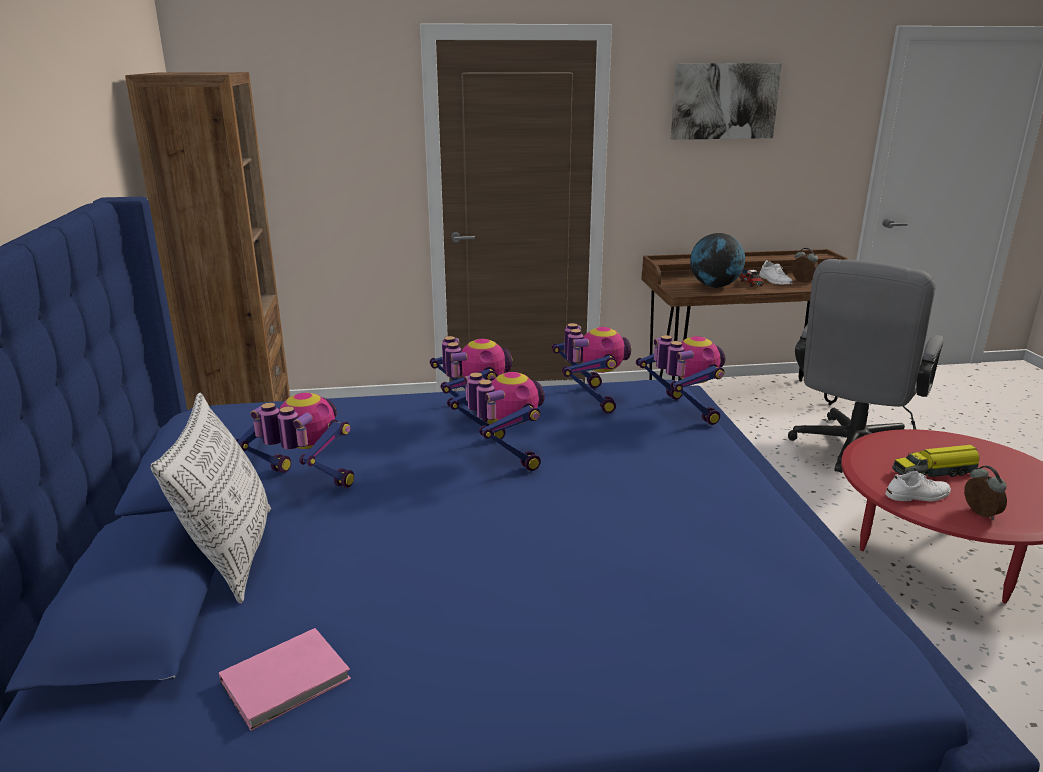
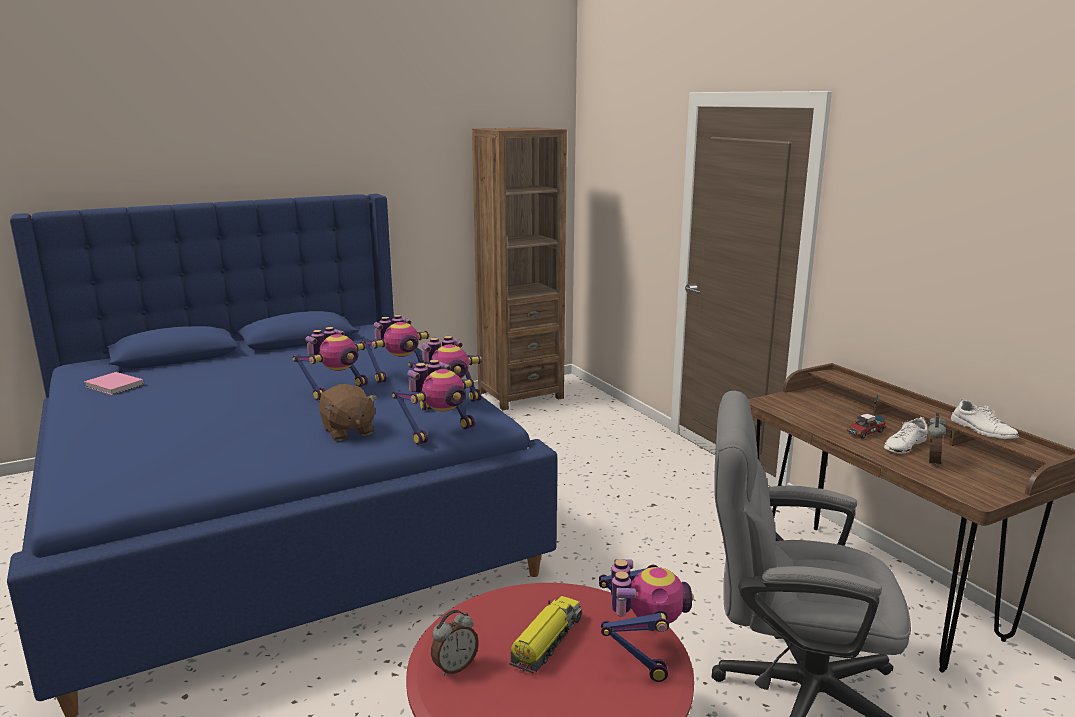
camera: 70 degrees right, 5 degrees down
(232, 555) = (215, 360): pillow -> none
(304, 483) = (289, 357): toy robot -> toy robot (641, 650)
(659, 457) = (348, 431): none -> brown plush toy
(715, 286) = (819, 416): globe -> none
(724, 101) = (946, 191): picture -> none
(917, 495) = (480, 626): white shoe -> white shoe (982, 430)
(935, 472) = (546, 642): toy truck -> toy truck turned 60 degrees clockwise

